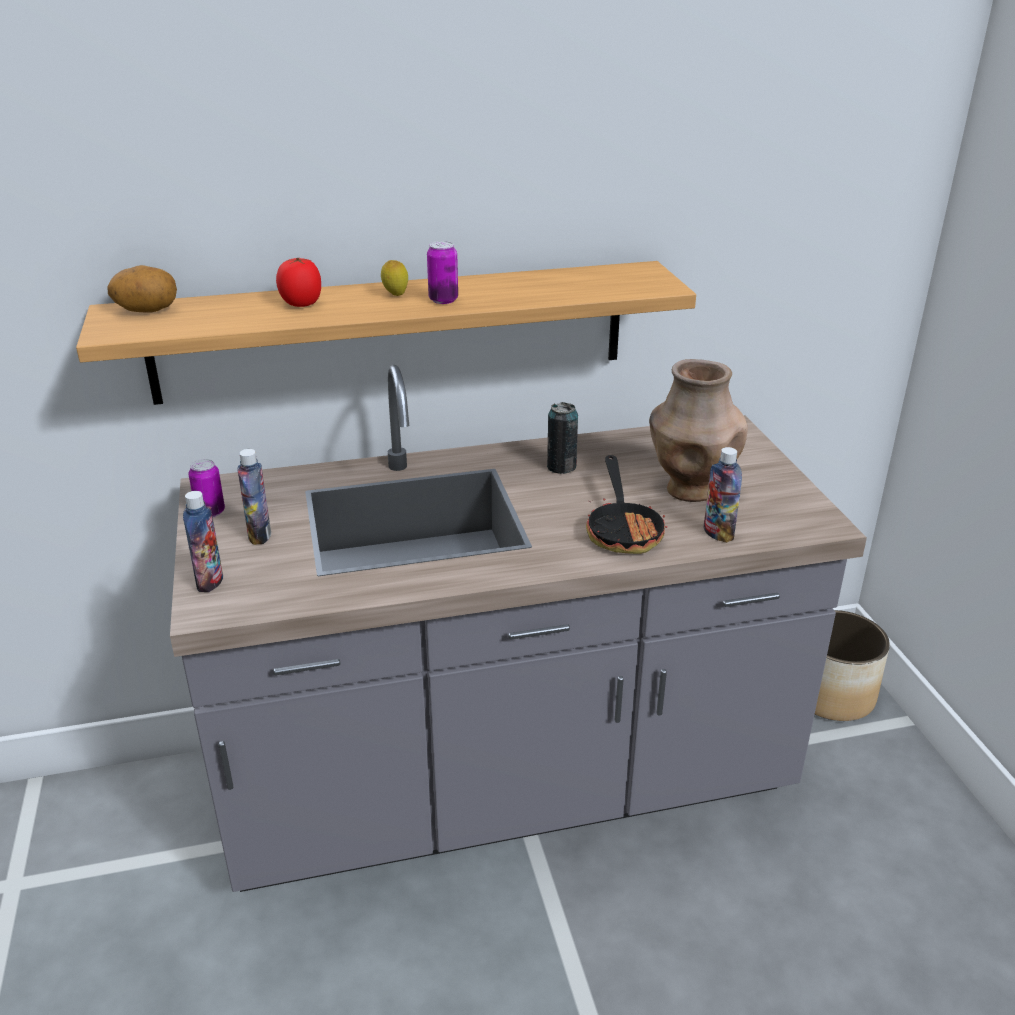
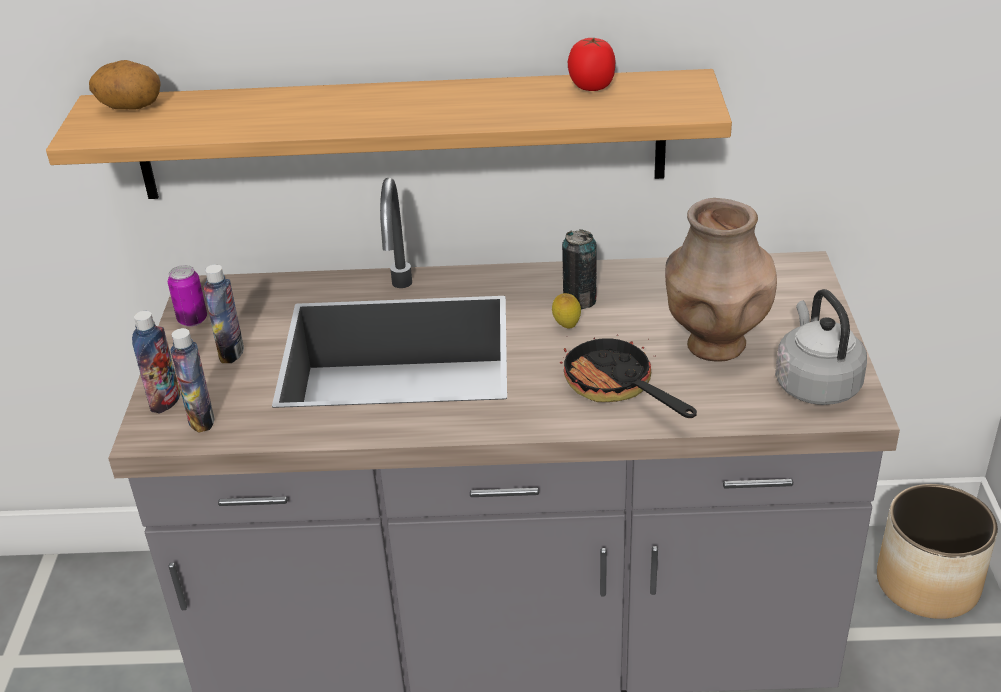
camera: 15 degrees right, 5 degrees up
(302, 304) = (288, 108): tomato -> tomato (592, 87)
(395, 295) = (391, 102): lemon -> lemon (566, 327)
(443, 300) = (439, 112): can -> none
(623, 529) = (616, 388): frying pan -> frying pan turned 135 degrees clockwise
(718, 533) = (723, 405): bottle -> bottle (201, 420)
(784, 510) = (815, 384): none -> grey kettle

